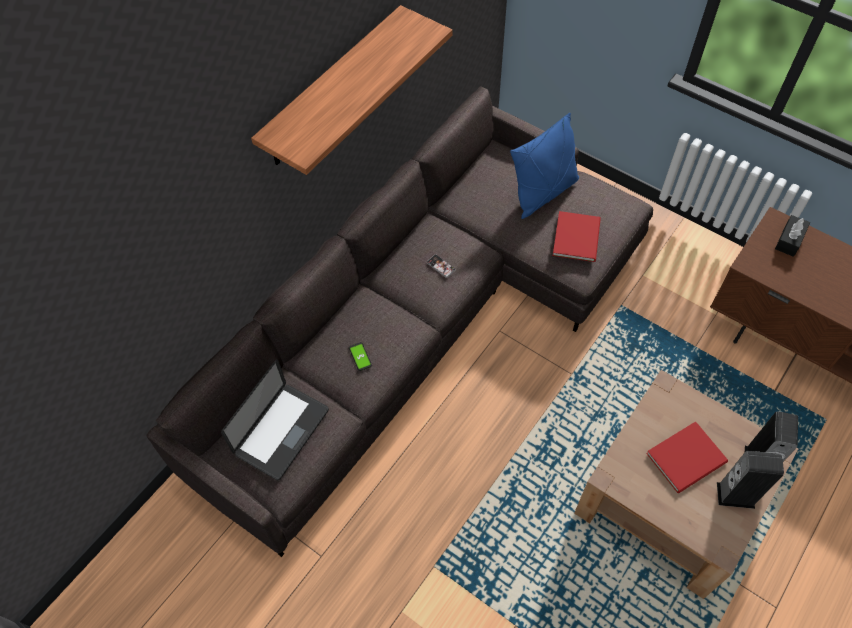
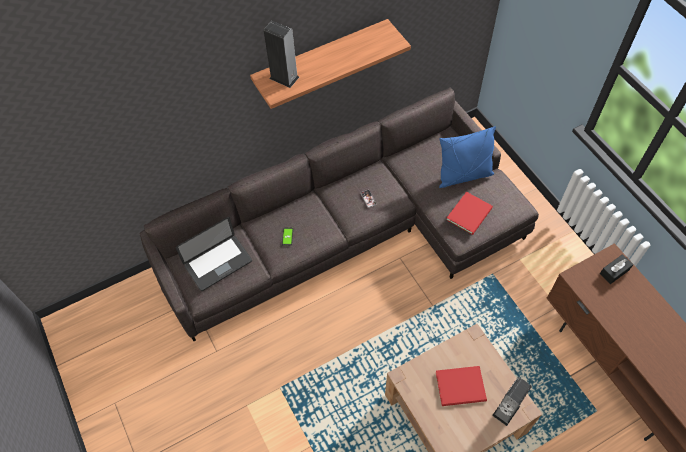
camera: 25 degrees right, 0 degrees up
(735, 495) = (480, 424): speaker -> speaker (284, 77)

